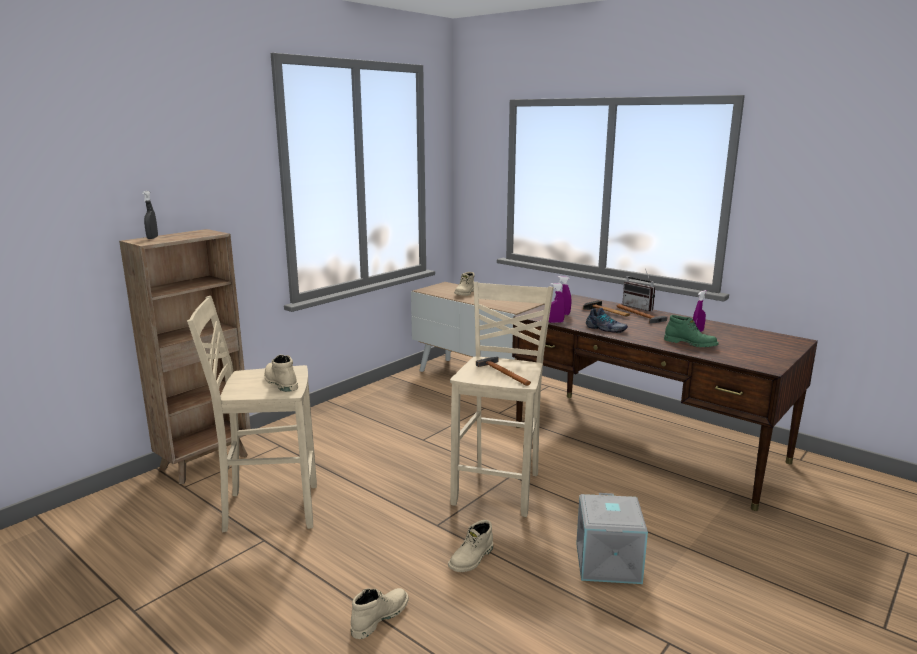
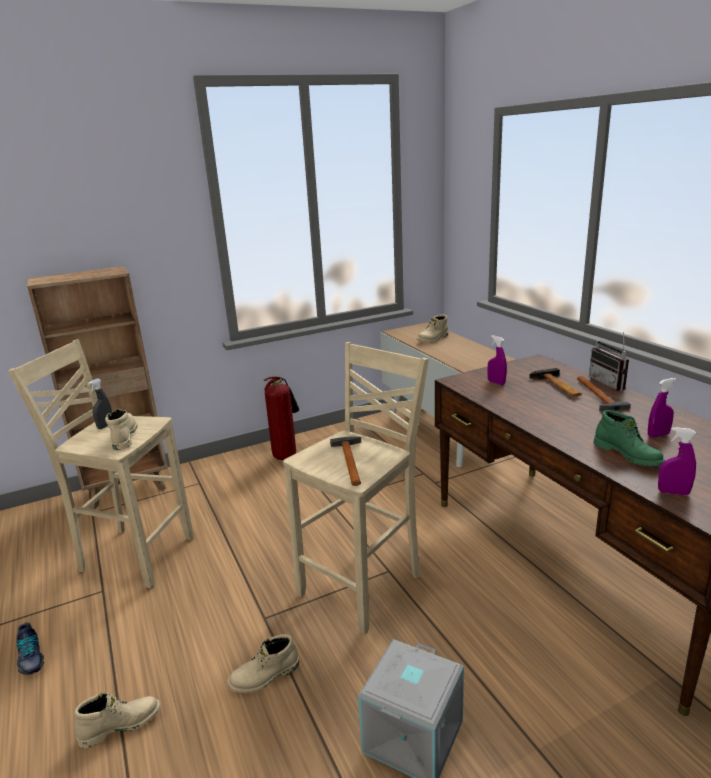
camera: 25 degrees right, 5 degrees up
(152, 238) = (57, 276): grey spray bottle -> grey spray bottle (105, 426)
(348, 412) = (286, 455): none -> fire extinguisher
(555, 322) = (475, 394): purple spray bottle -> purple spray bottle (673, 492)
(605, 329) = (529, 413): shoe -> shoe (30, 657)

